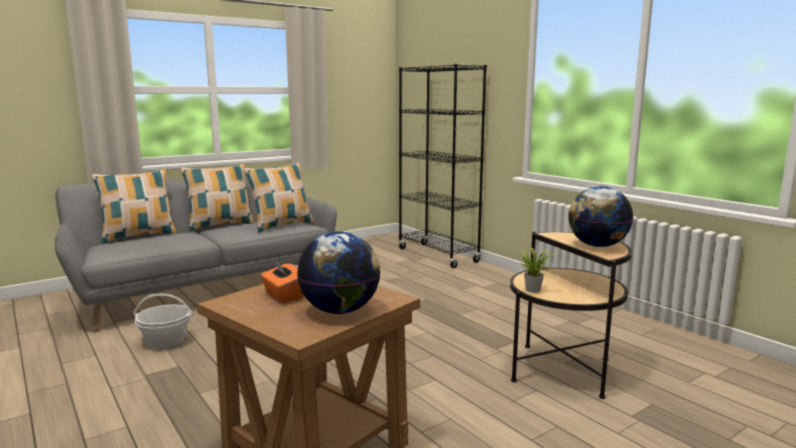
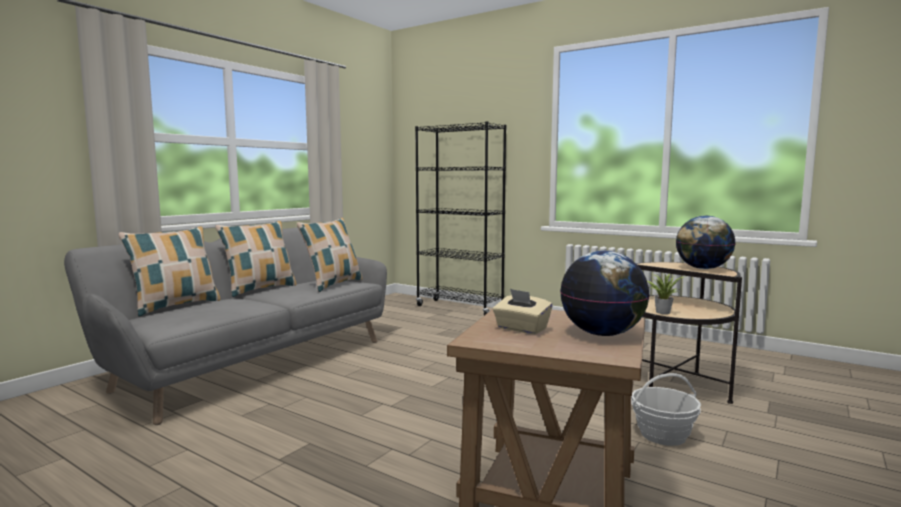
camera: 20 degrees left, 5 degrees down
(165, 341) = (264, 421): basket -> basket (663, 435)
(283, 296) = (521, 329): orange tissue box -> beige tissue box

